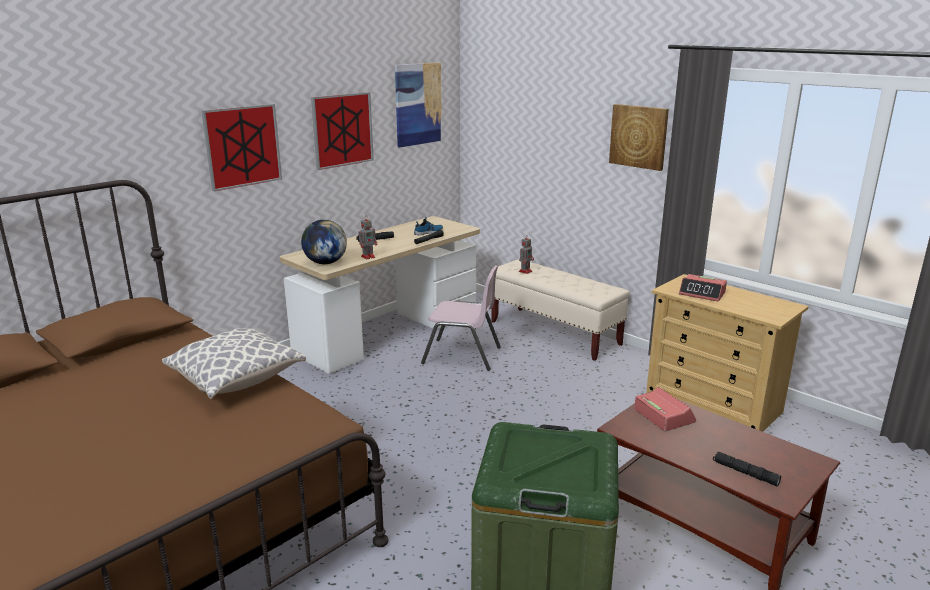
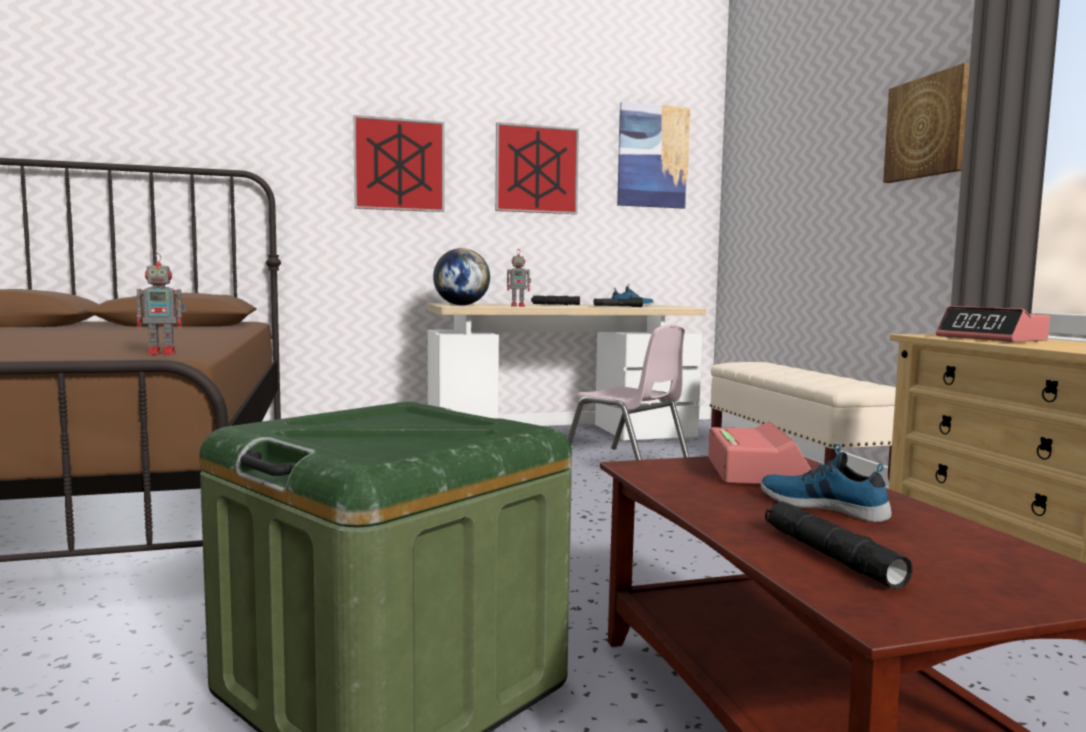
camera: 30 degrees right, 15 degrees down
(236, 380) = (188, 339): pillow -> none
(525, 271) = (757, 366): toy robot -> toy robot (164, 353)
(712, 438) = (823, 506): none -> shoe

